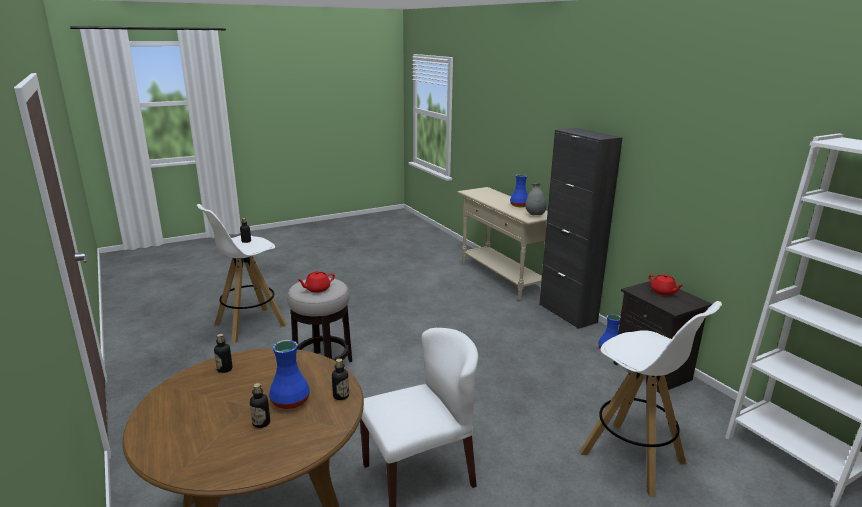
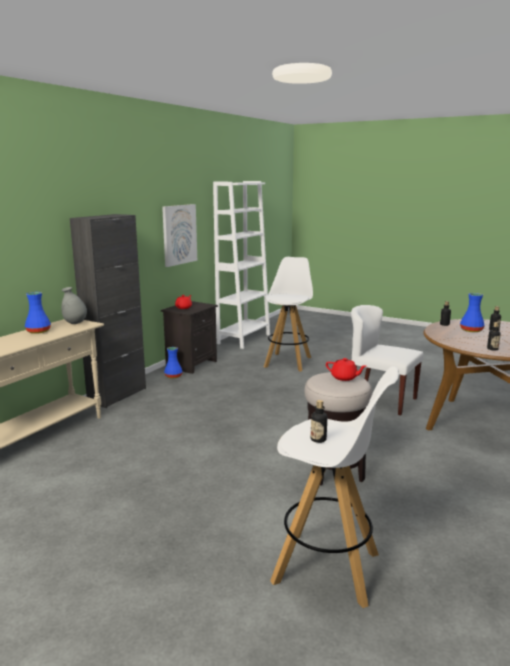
camera: 120 degrees left, 5 degrees down
(726, 200) = (179, 234): none -> picture

